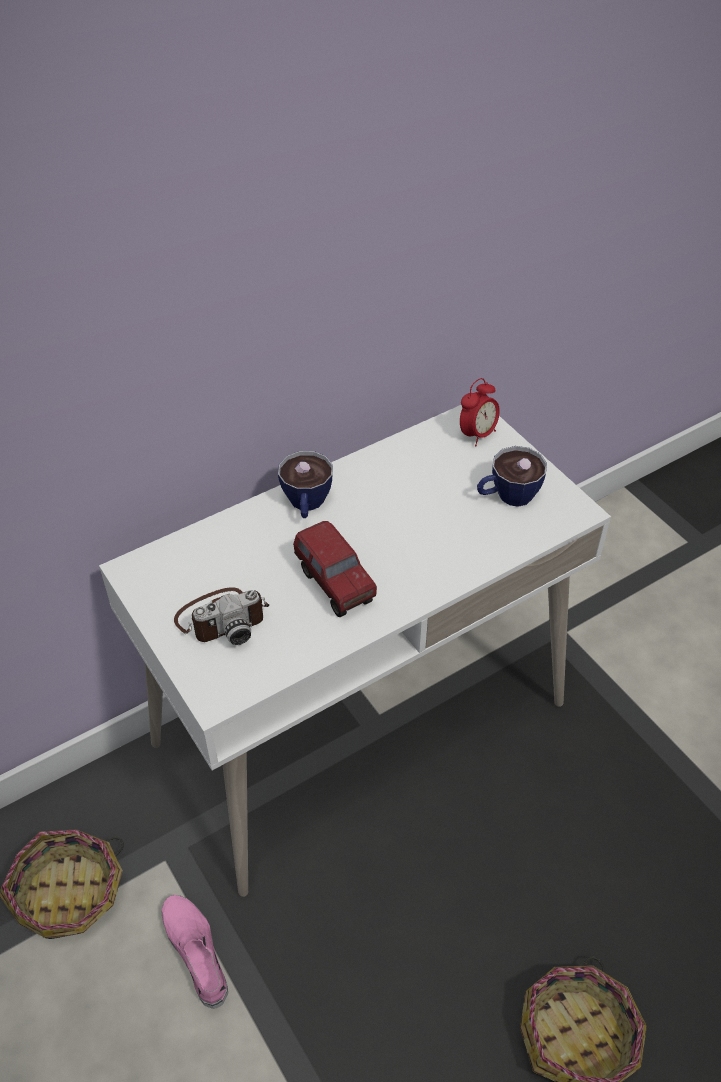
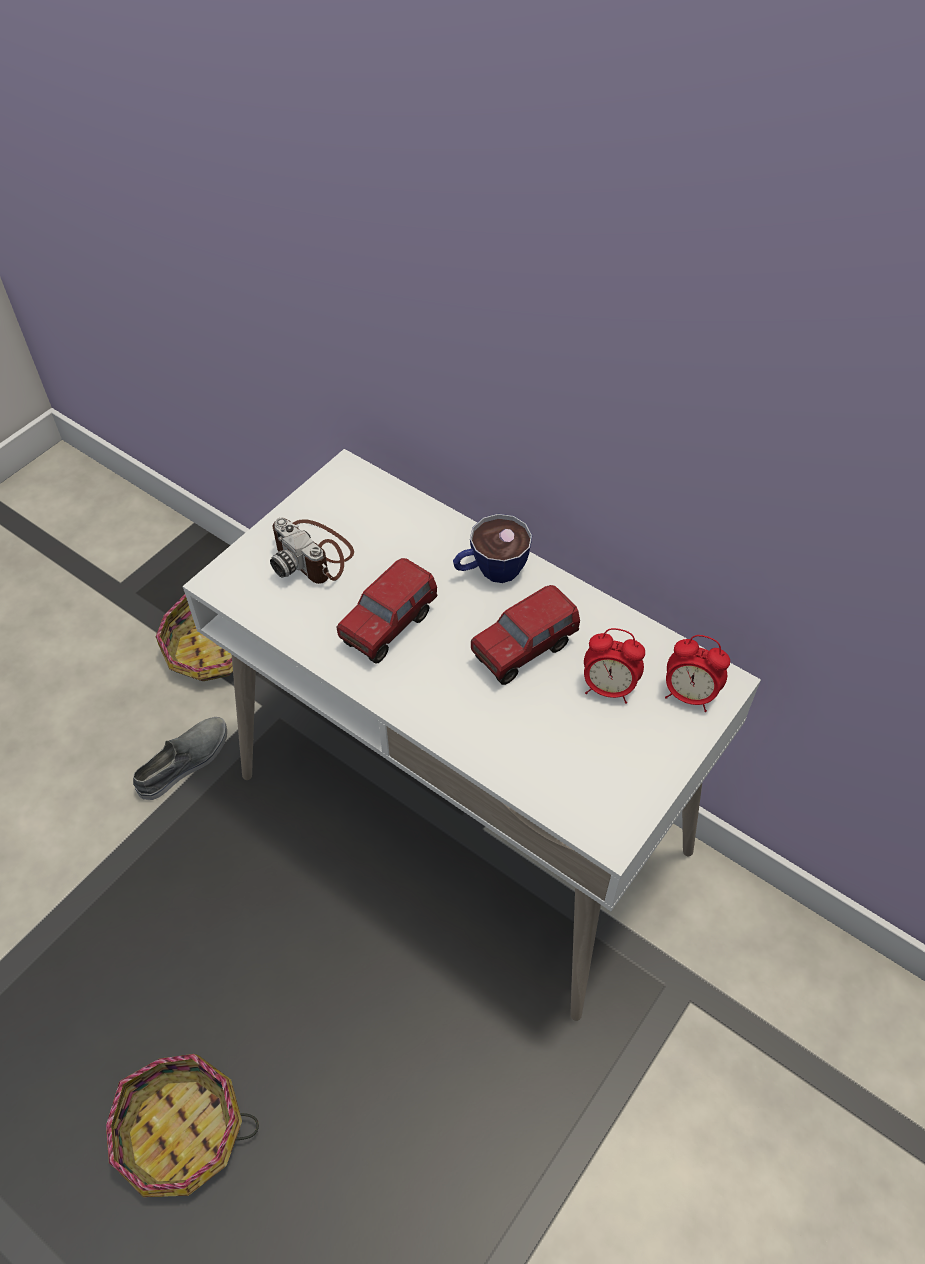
camera: 70 degrees right, 5 degrees up
(196, 951) = (185, 762): pink shoe -> grey shoe
(399, 509) = (524, 652): none -> toy truck
(454, 473) = (608, 688): none -> alarm clock
(507, 496) = (597, 751): cup -> none

